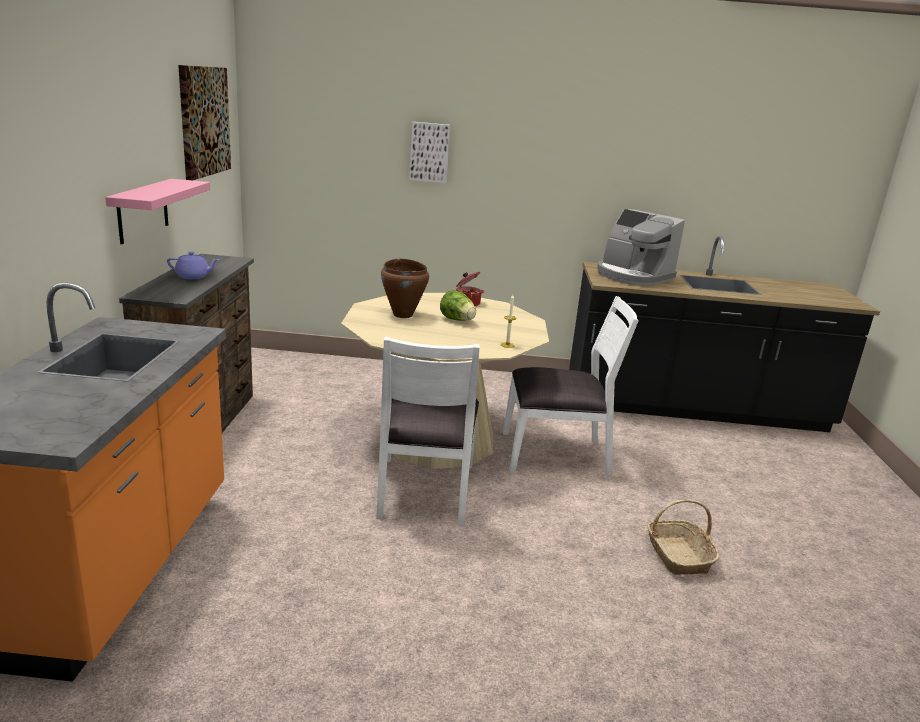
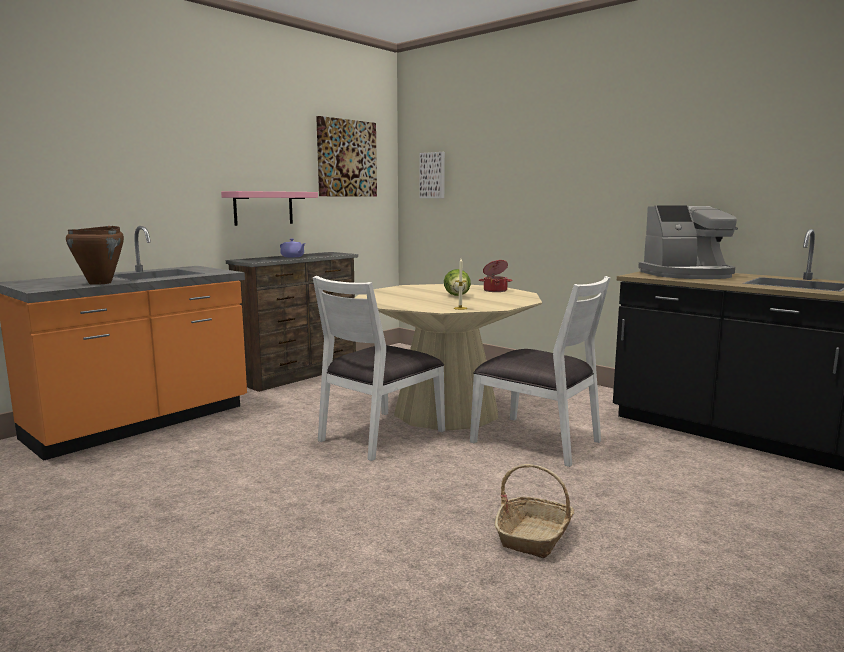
camera: 40 degrees right, 10 degrees down
(403, 315) = (421, 291): brown cooking pot -> brown cooking pot (100, 283)
(430, 152) = (520, 172): picture -> picture (433, 175)
(632, 276) = (687, 275): coffee machine -> coffee machine turned 90 degrees counterclockwise

